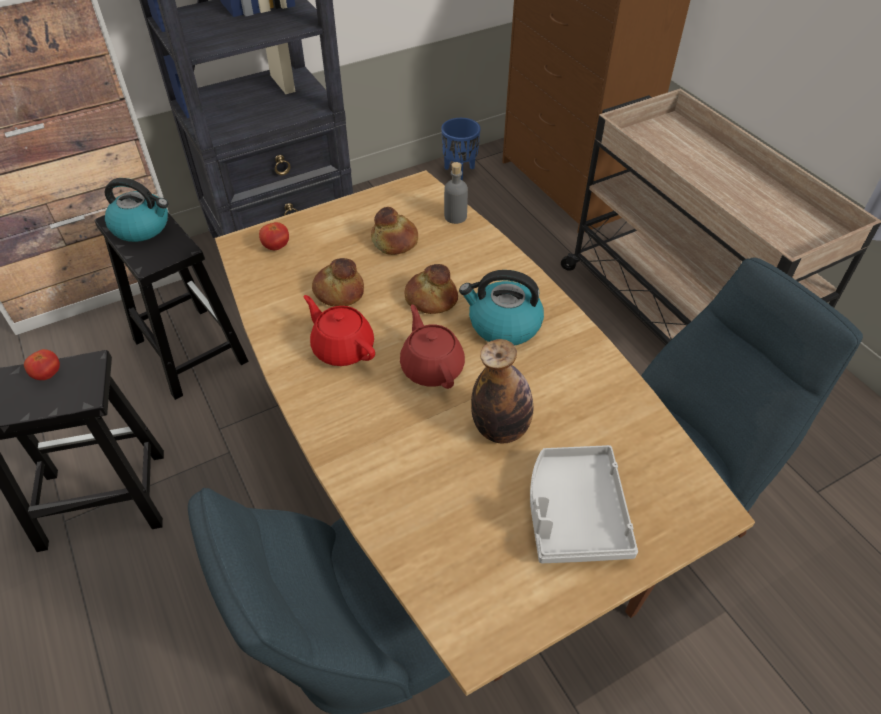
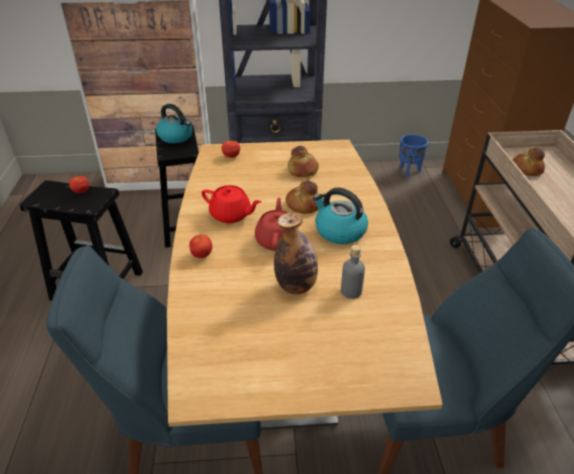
camera: 25 degrees right, 10 degrees down
(338, 292) = (250, 187): bread -> bread (526, 169)
(342, 348) = (231, 215): red teapot -> red teapot turned 135 degrees clockwise
(343, 427) = (201, 255): none -> tomato
(455, 216) = (350, 167): grey bottle -> grey bottle (351, 291)
(574, 513) = (311, 349): grey tray -> none

